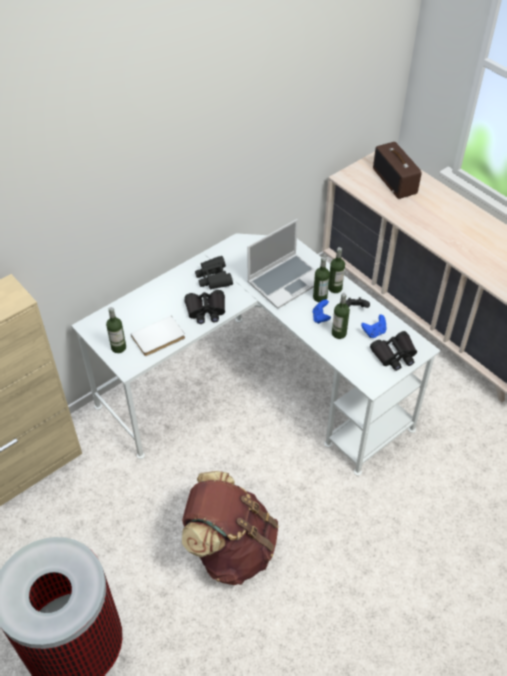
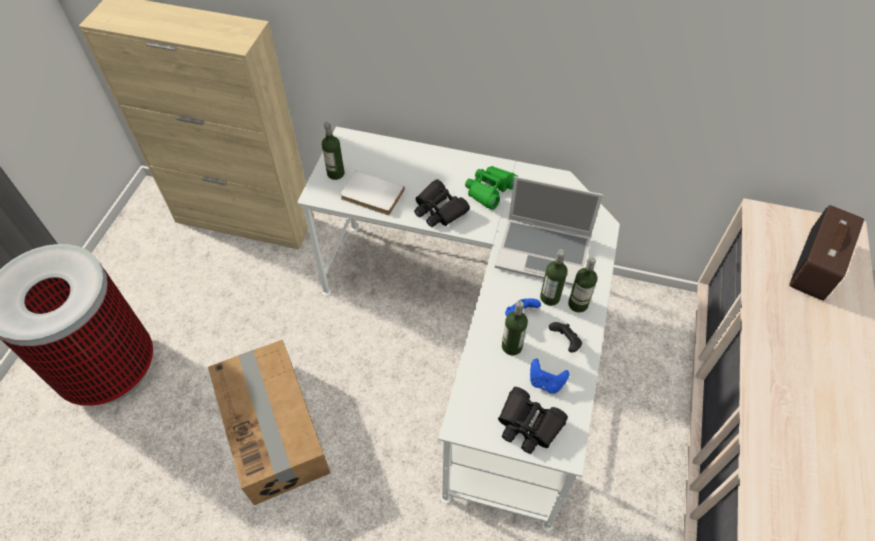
camera: 55 degrees right, 5 degrees up
(214, 278) = (489, 190): black binoculars -> green binoculars
(231, 548) = (275, 430): brown backpack -> cardboard box

